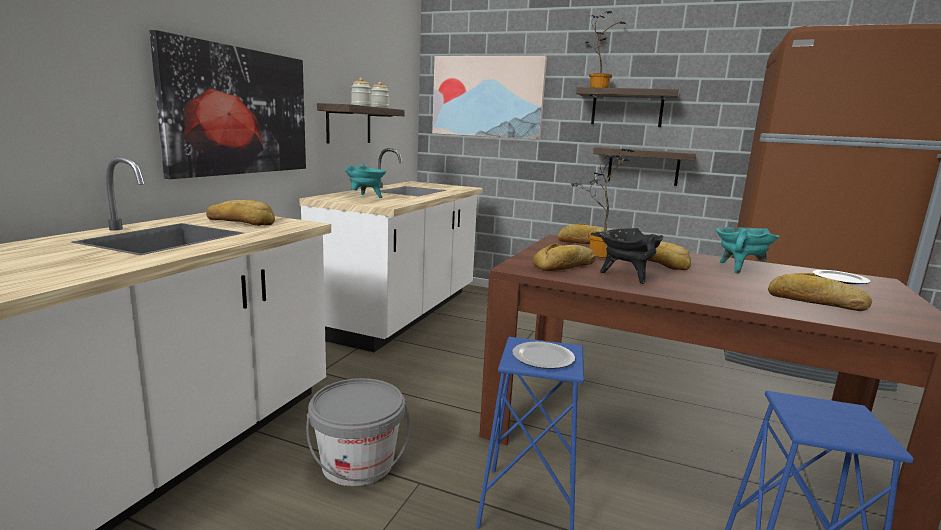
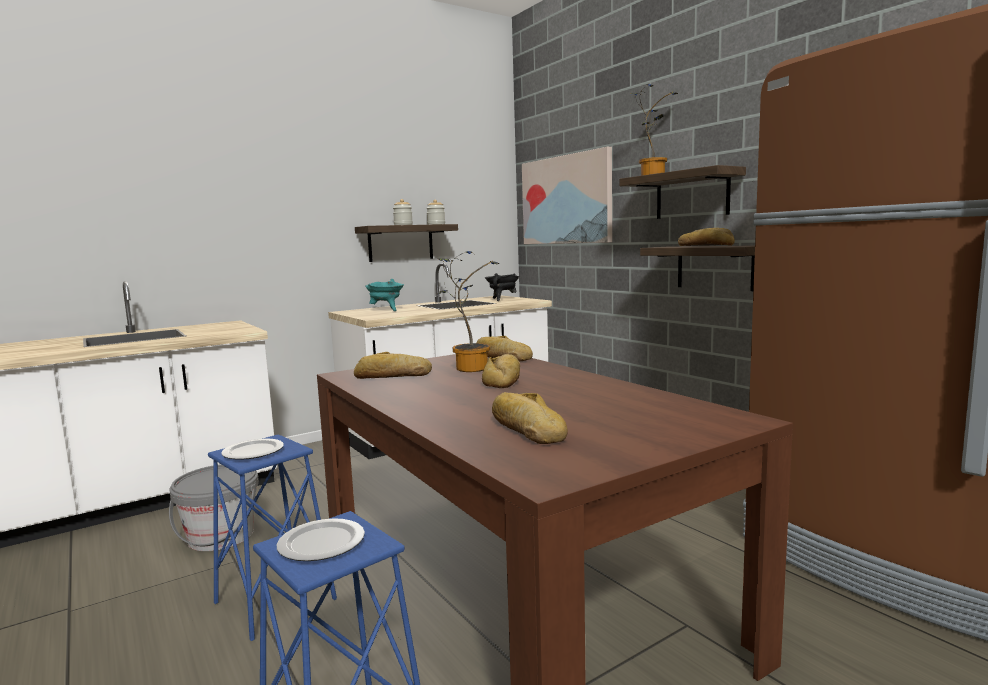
camera: 35 degrees right, 5 degrees down
(239, 111) = (260, 241): picture -> none
(241, 222) = (214, 328): bread -> bread (706, 246)
(626, 276) = (415, 388): black cooking pot -> black cooking pot (502, 299)
(739, 268) = (580, 391): turquoise cooking pot -> none
(840, 279) = (680, 414): plate -> plate (321, 544)

